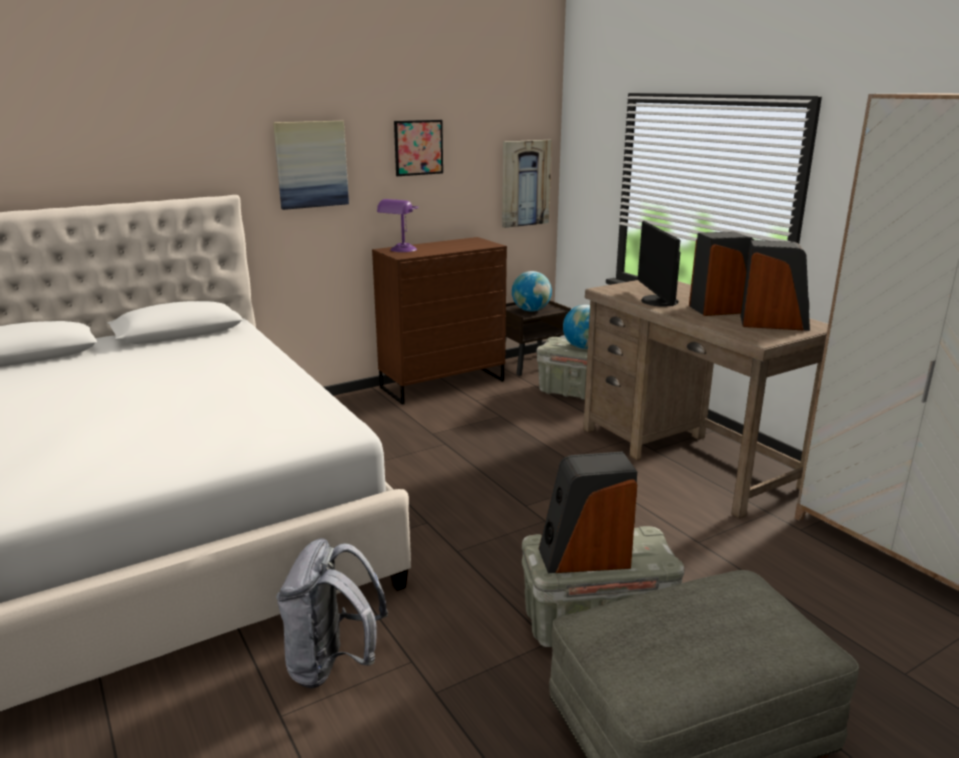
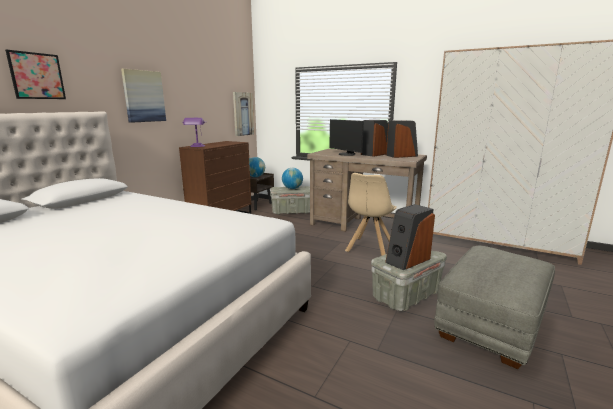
camera: 30 degrees left, 5 degrees down
(333, 665) = (312, 358): grey backpack -> none
(418, 147) = (196, 91): picture -> picture (37, 76)
(640, 510) = (369, 248): none -> beige chair

